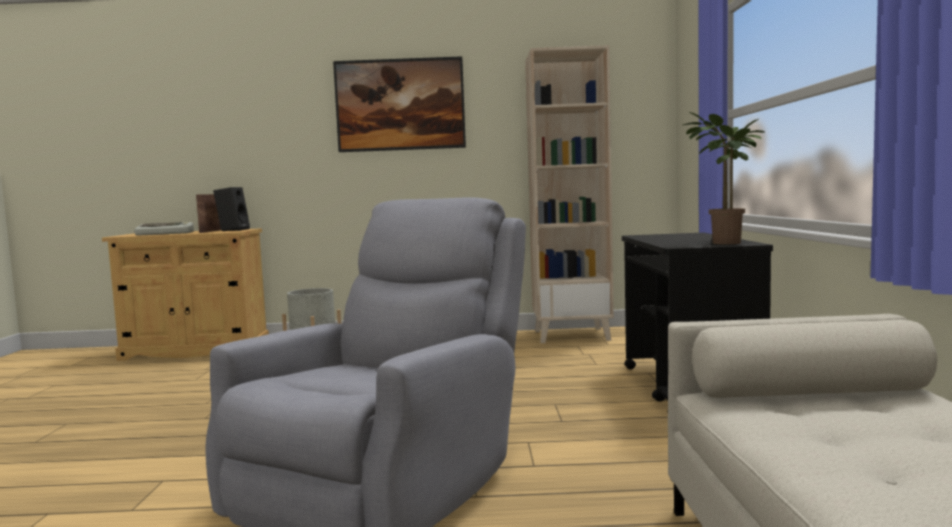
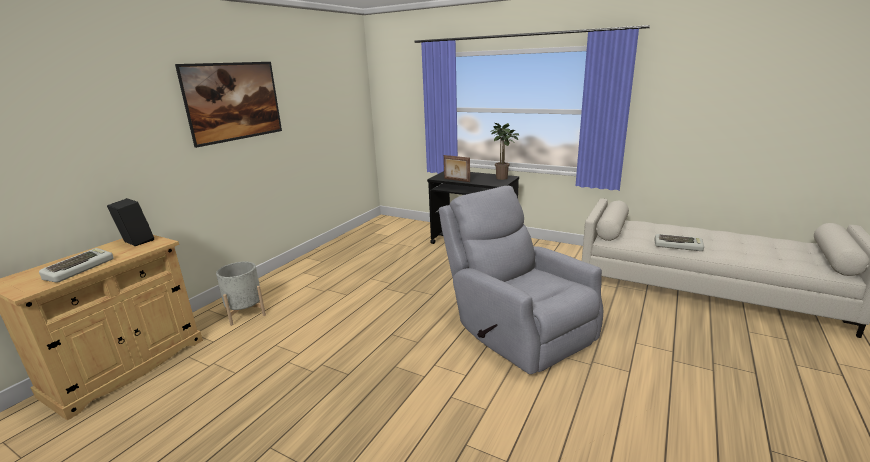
camera: 60 degrees left, 15 degrees up
(210, 231) = (118, 250): picture frame -> picture frame (456, 180)
(572, 335) = (358, 237): beige bookcase -> none
(832, 465) = (678, 246): none -> keyboard

